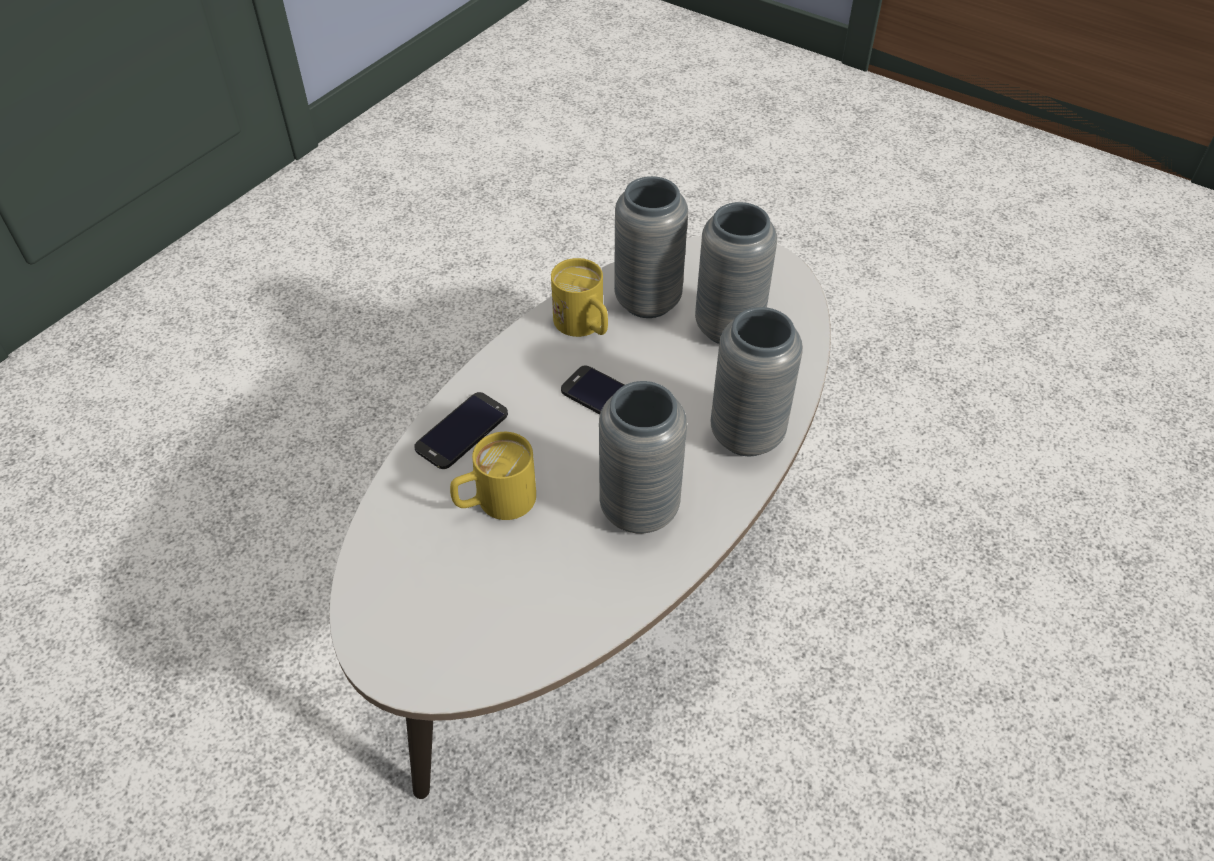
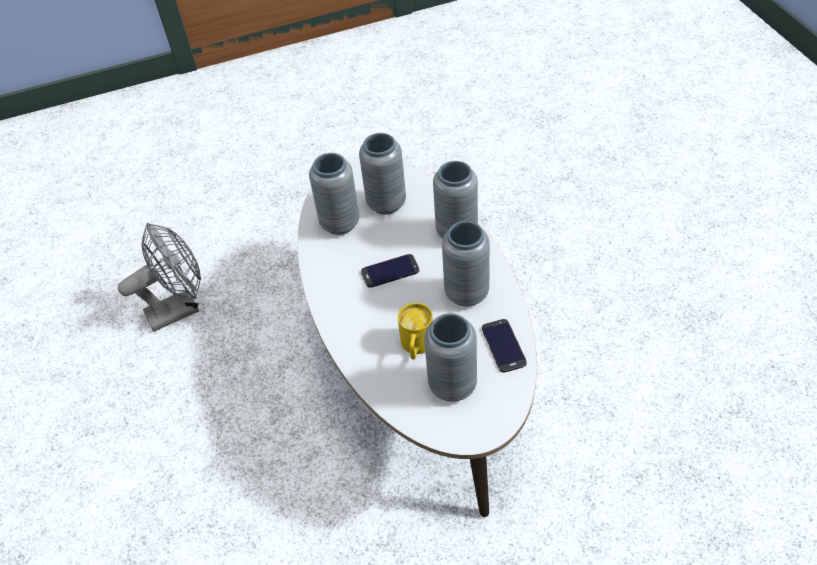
camera: 50 degrees left, 0 degrees up
(454, 583) = (452, 386): none -> grey vase
(461, 431) = (358, 339): phone -> phone (503, 346)
(504, 281) = (180, 308): none -> grey fan
(584, 326) = (333, 256): yellow mug -> none

